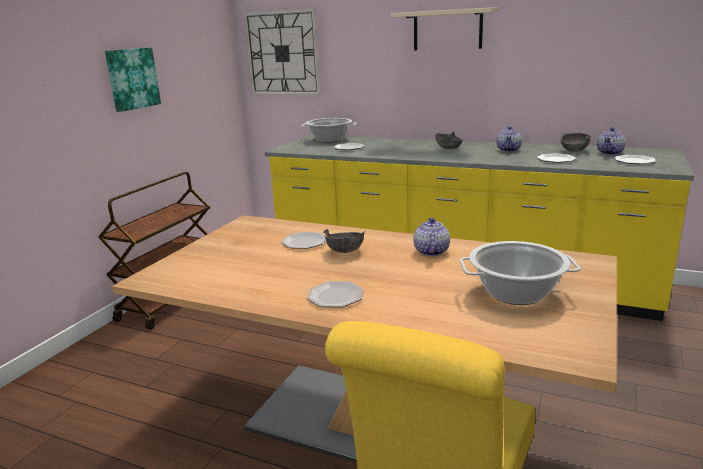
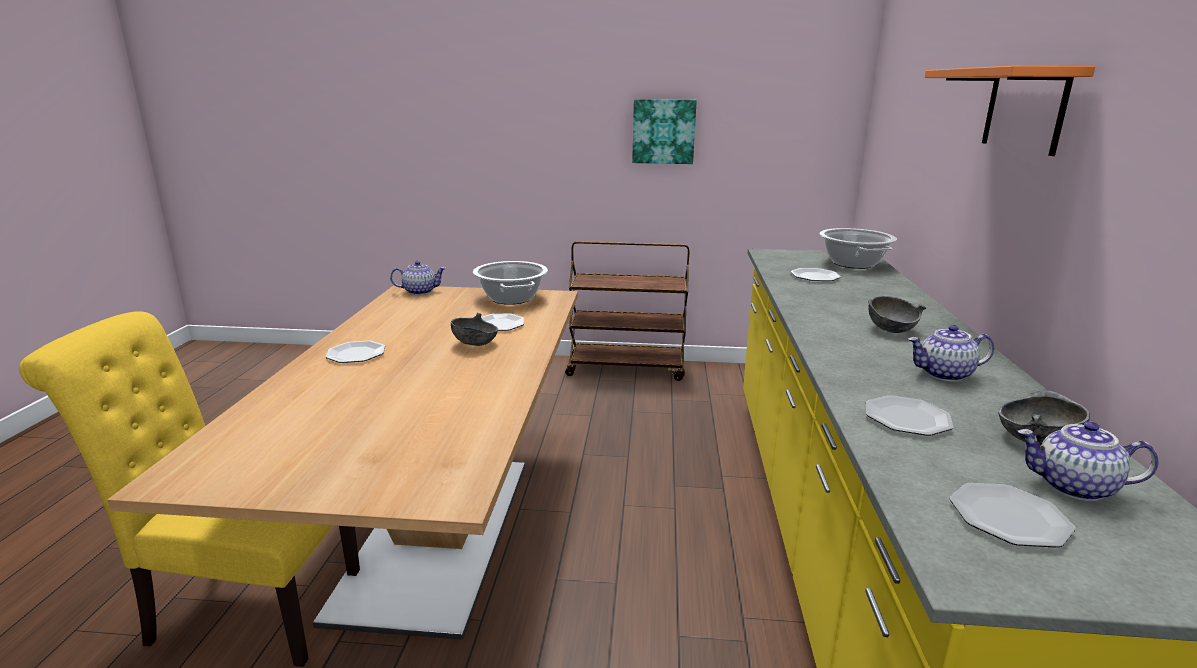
camera: 70 degrees right, 0 degrees up
(283, 53) = (890, 125): wall clock -> none
(430, 251) = (481, 384): teapot -> teapot (420, 291)
(447, 30) = (1024, 109): beige shelf -> orange shelf
(515, 293) = (344, 439): cooking pot -> cooking pot (511, 298)

